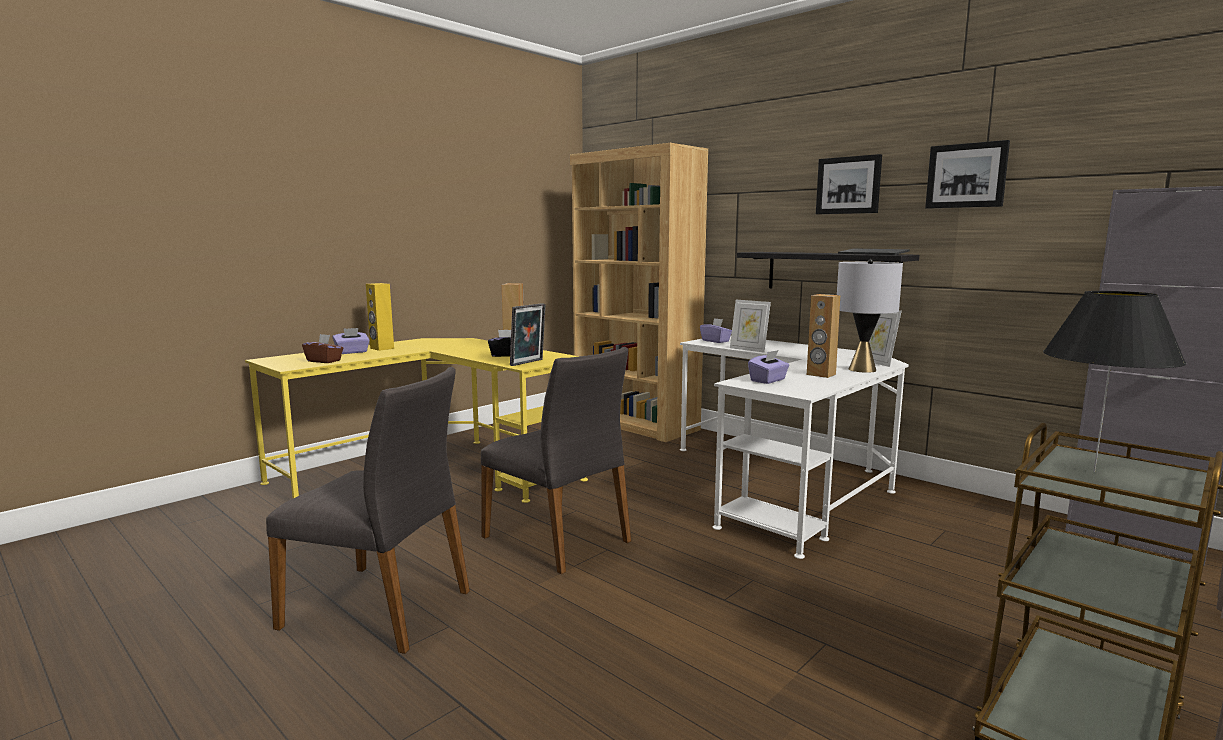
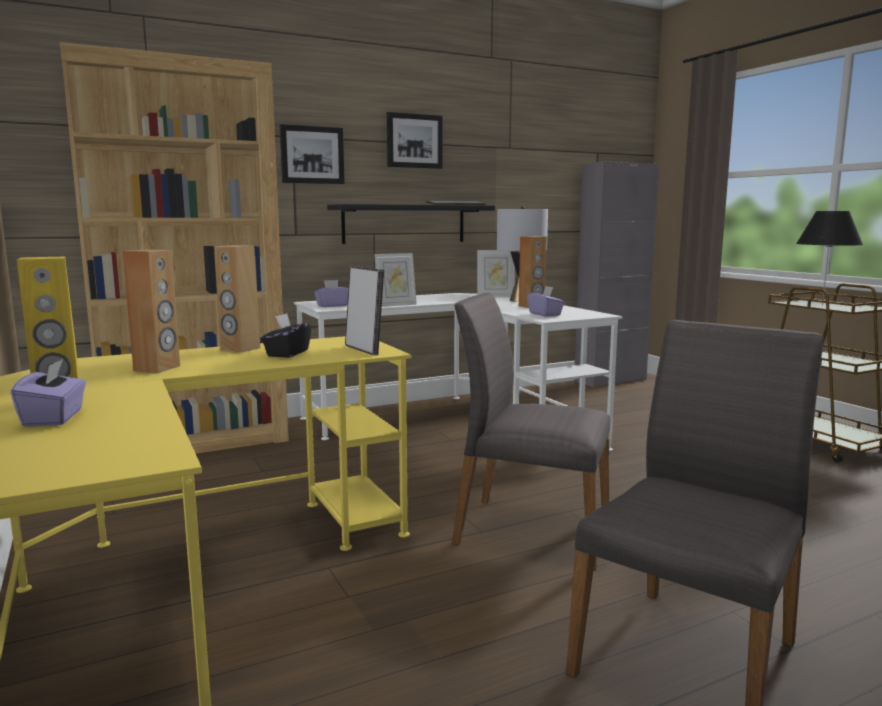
camera: 70 degrees left, 0 degrees up
(324, 361) = (130, 435): brown tissue box -> none
(452, 347) = (157, 368): none -> brown speaker
(559, 538) = (531, 530): grey chair -> grey chair turned 135 degrees counterclockwise
(966, 175) = (501, 143): picture -> picture (312, 155)

